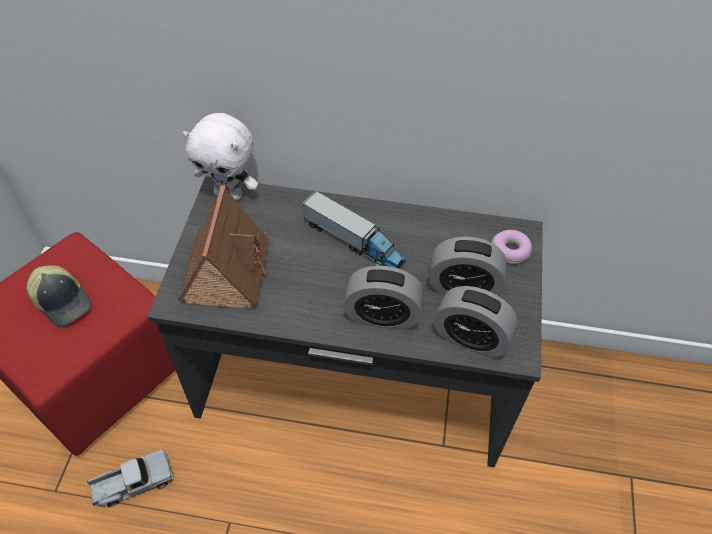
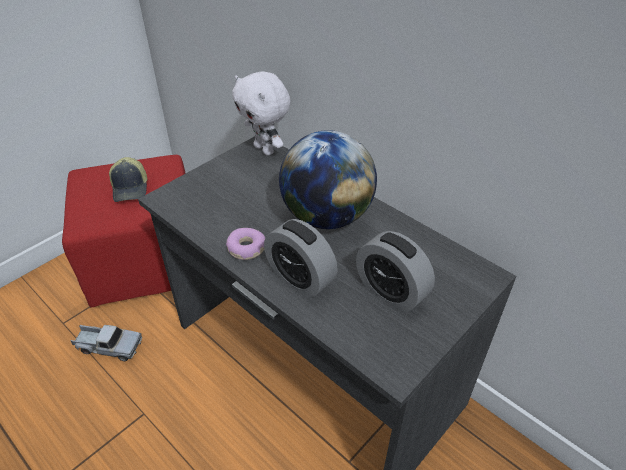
camera: 35 degrees right, 10 degrees down
(227, 269) = (217, 194): toy house -> none
(353, 242) = (327, 217): toy truck -> globe
(471, 338) = (361, 334): alarm clock -> none
(510, 251) = (462, 284): donut -> donut (246, 249)

